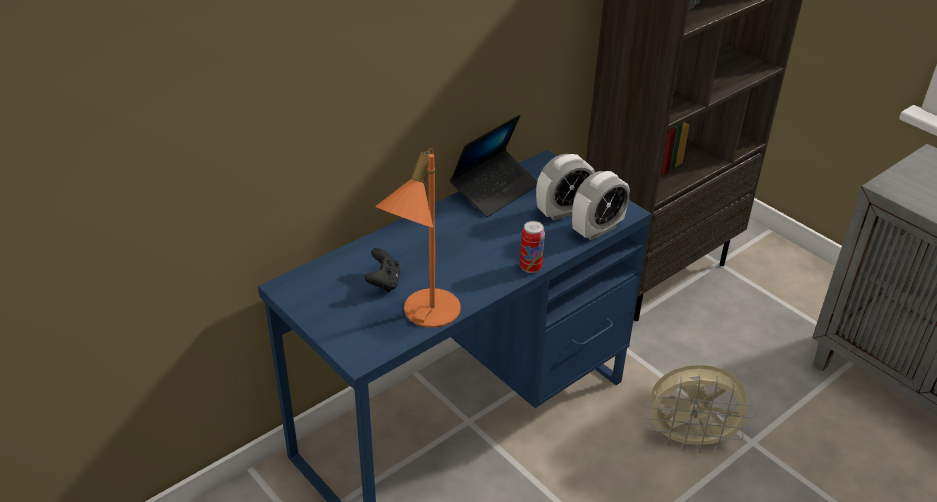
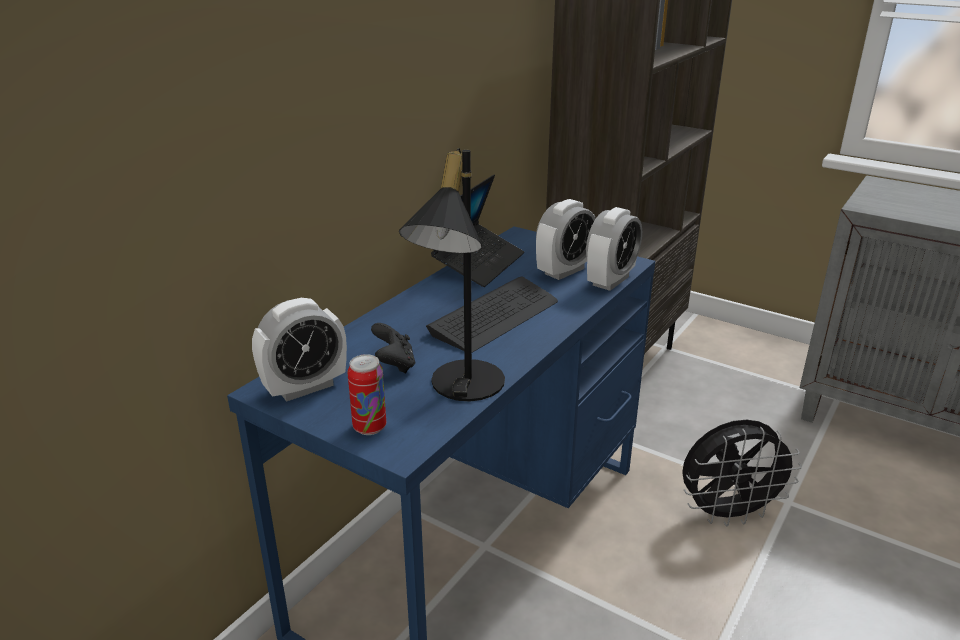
camera: 15 degrees left, 10 degrees down
(313, 290) = (305, 387): none -> alarm clock
(422, 313) = (459, 387): orange table lamp -> black table lamp
(481, 250) = (495, 317): none -> keyboard
(530, 267) = (561, 323): can -> can (369, 427)
(690, 440) = (728, 513): beige fan -> black fan

